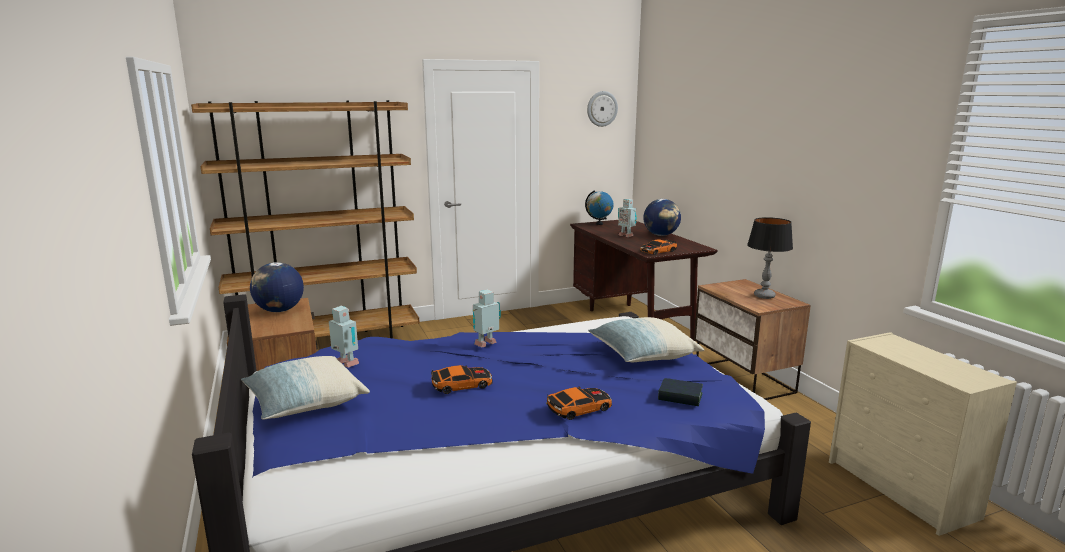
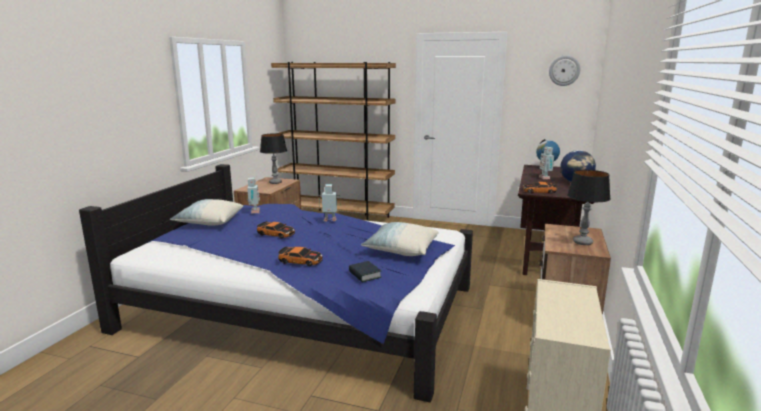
camera: 40 degrees right, 0 degrees up
(279, 310) = (275, 182): globe -> table lamp

